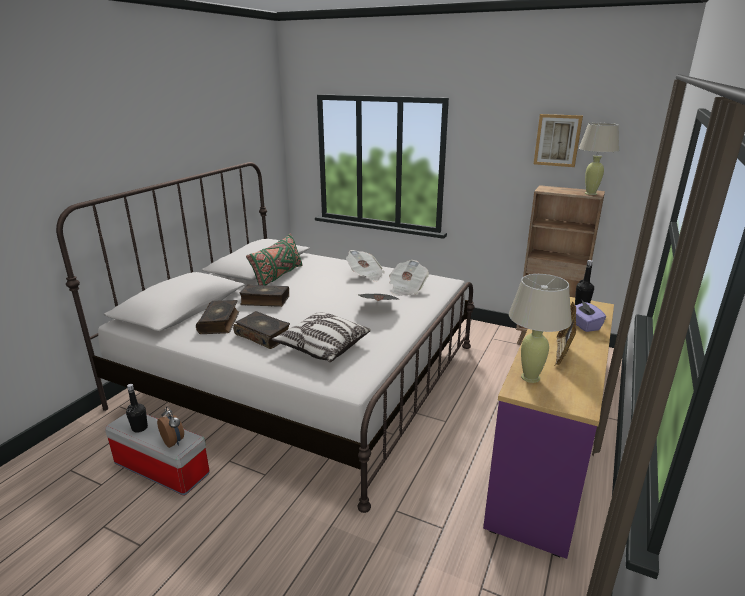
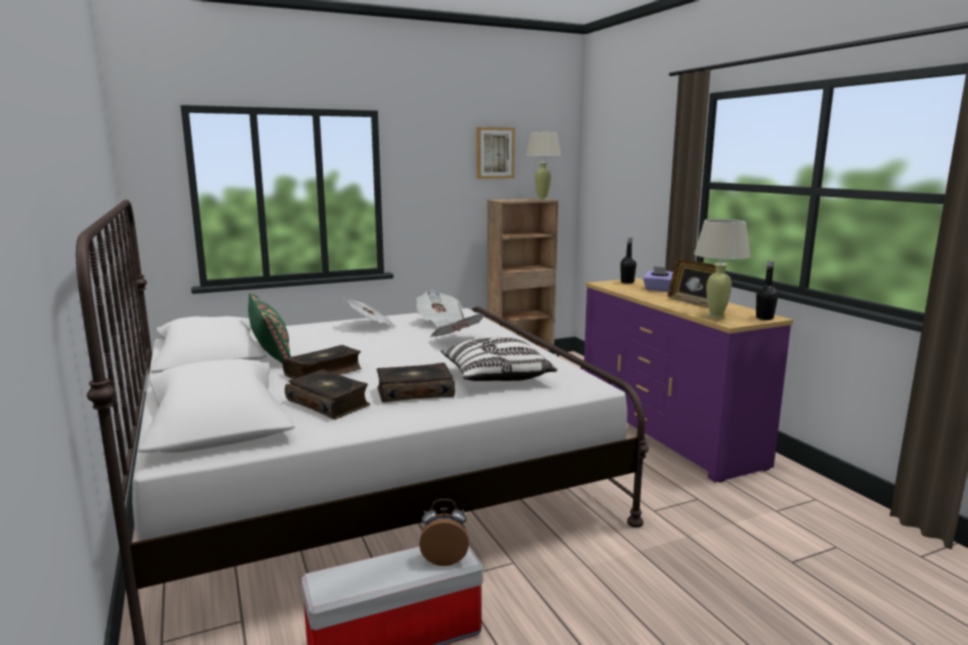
camera: 50 degrees left, 10 degrees down
(140, 428) = (369, 578): black bottle -> black bottle (764, 318)

